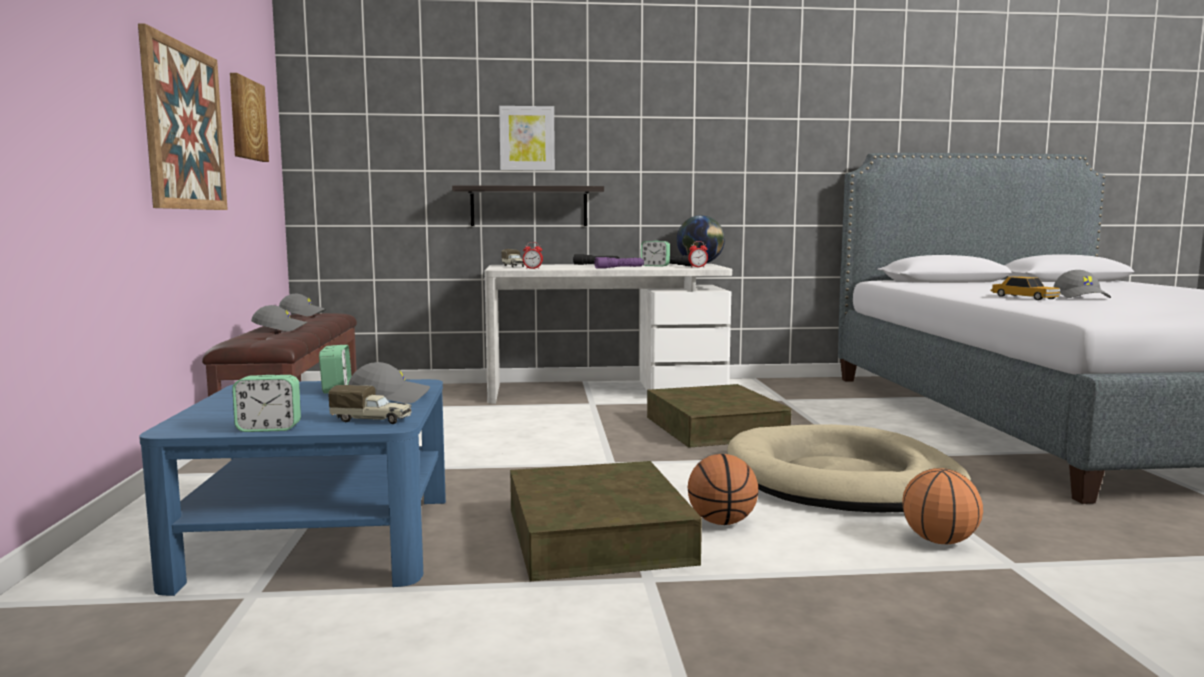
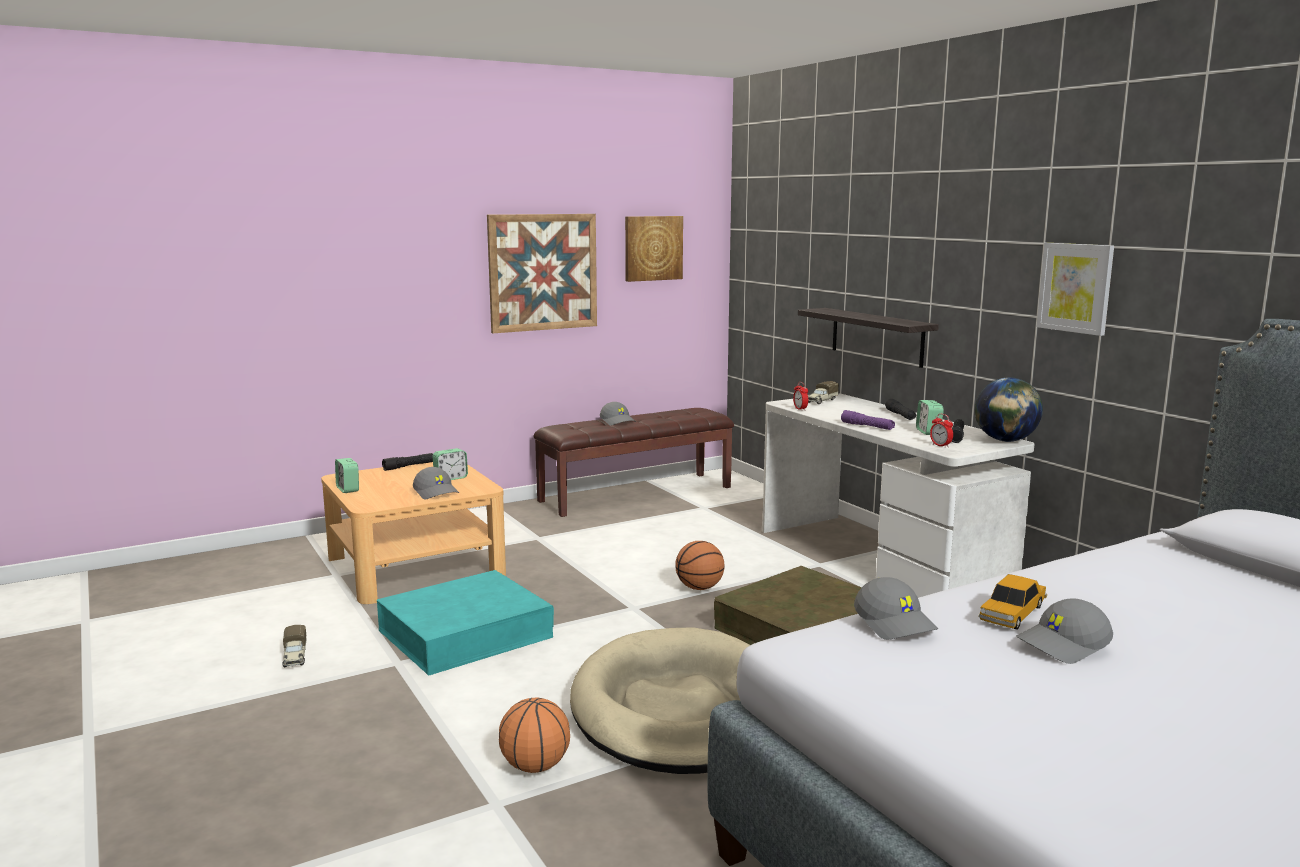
camera: 65 degrees right, 5 degrees up
(223, 399) = (409, 466): none -> black flashlight
(303, 314) = (696, 409): grey cap -> grey cap (896, 623)
(318, 538) = (416, 566): blue coffee table -> beige coffee table
(372, 420) = (376, 501): toy truck -> toy truck (295, 657)
(527, 138) = (880, 262): picture -> picture (1075, 288)
(597, 535) = (465, 634): brown storage box -> turquoise storage box
(722, 522) = (519, 670): basketball -> basketball (699, 588)

